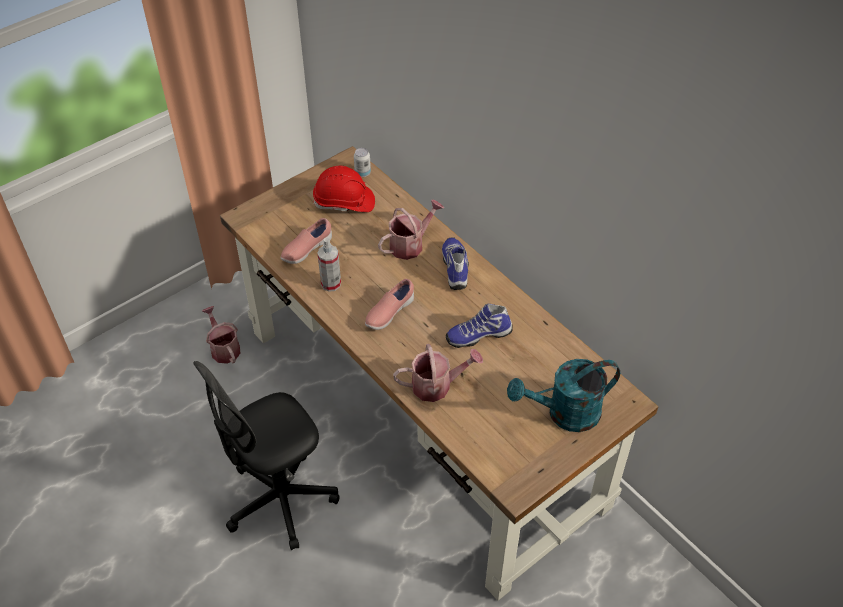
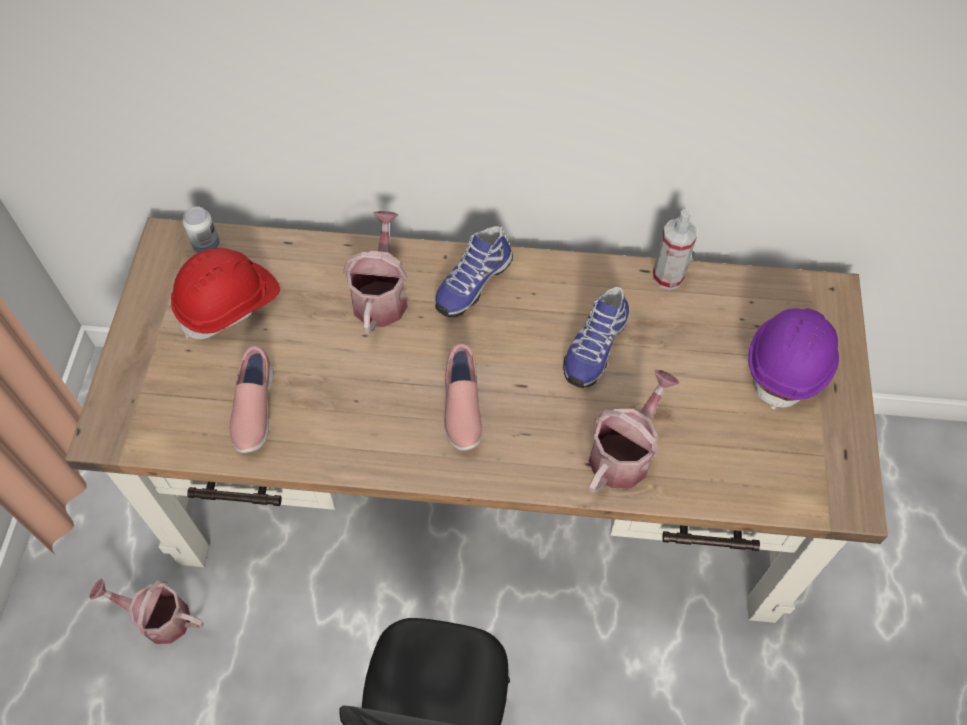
camera: 45 degrees left, 10 degrees up
(331, 284) = (343, 430): spray bottle -> spray bottle (668, 276)
(456, 268) = (472, 283): shoe -> shoe turned 90 degrees counterclockwise
(564, 414) = (789, 364): turquoise watering can -> purple hard hat

